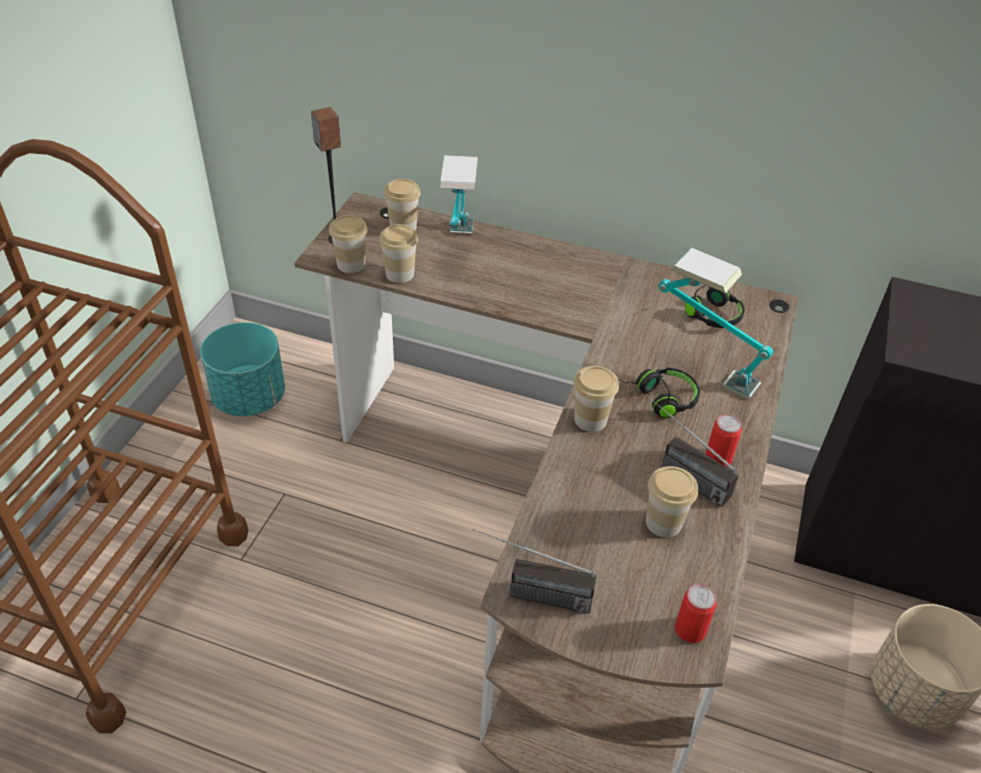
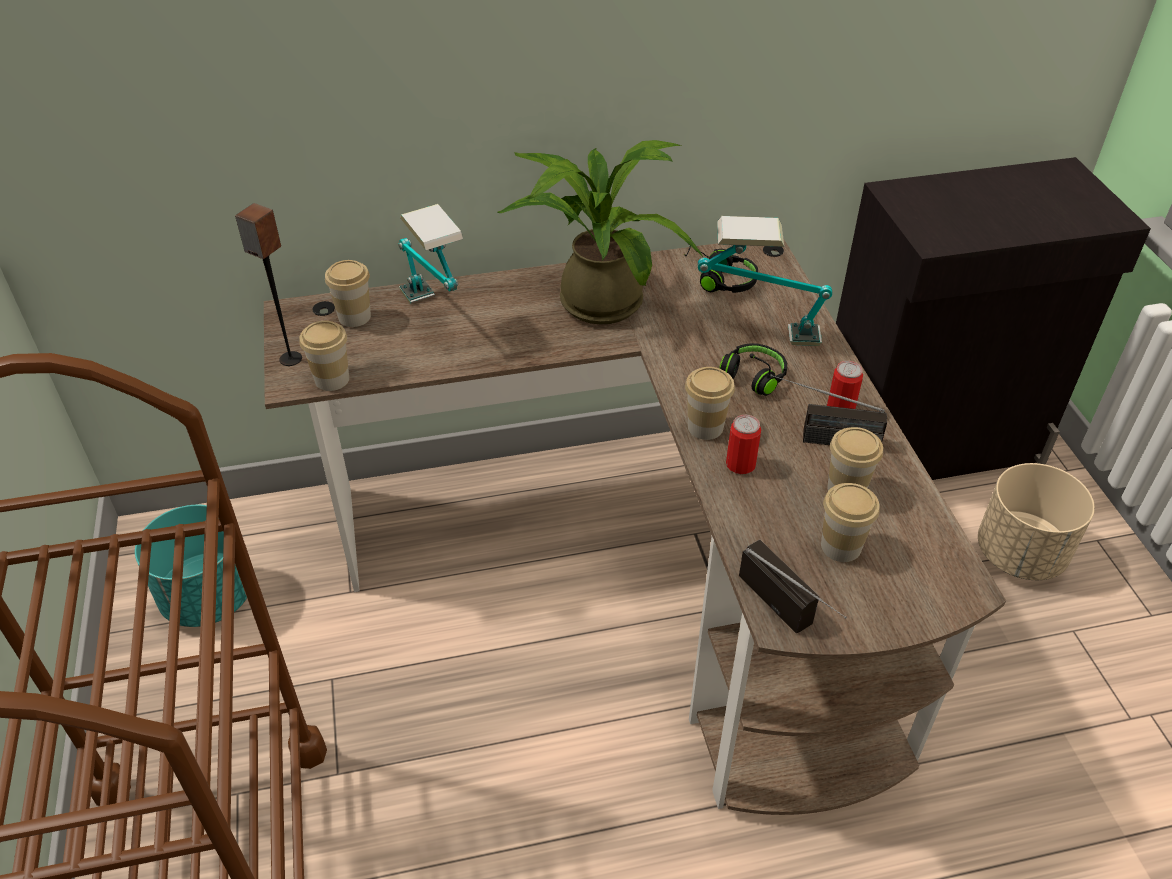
camera: 30 degrees left, 0 degrees up
(400, 274) = (394, 367): cup -> cup (841, 546)
(529, 594) = (793, 614): radio -> radio turned 105 degrees counterclockwise
(593, 283) = (595, 297): none -> potted plant
(690, 629) = (945, 570): can -> can (740, 464)

